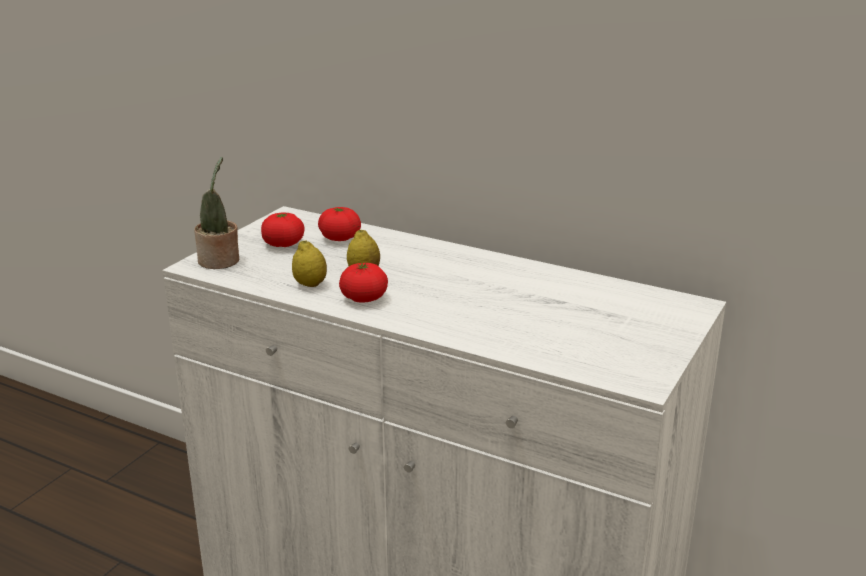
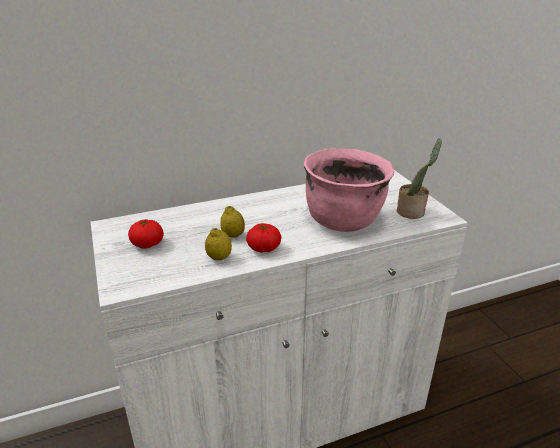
camera: 50 degrees left, 5 degrees up
(220, 262) = (131, 277): potted plant -> potted plant (412, 212)
(340, 238) = (173, 223): tomato -> none
(504, 319) = (343, 221): none -> pink cooking pot

